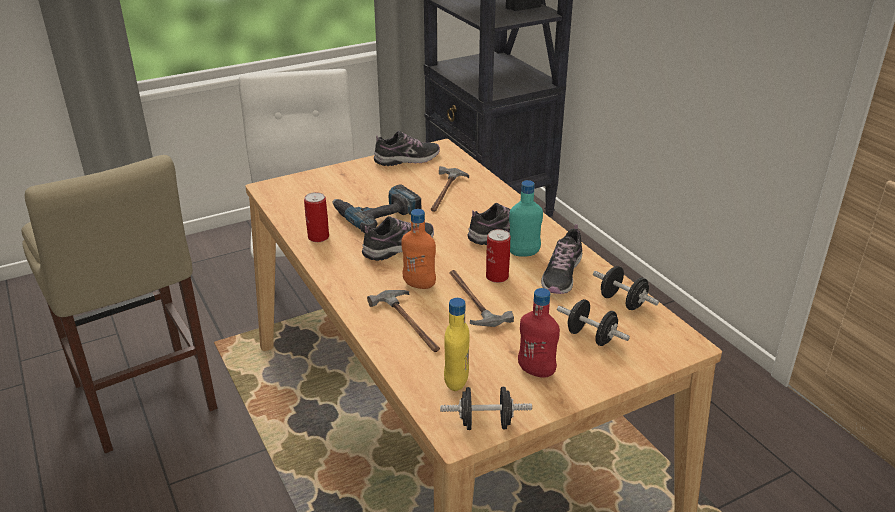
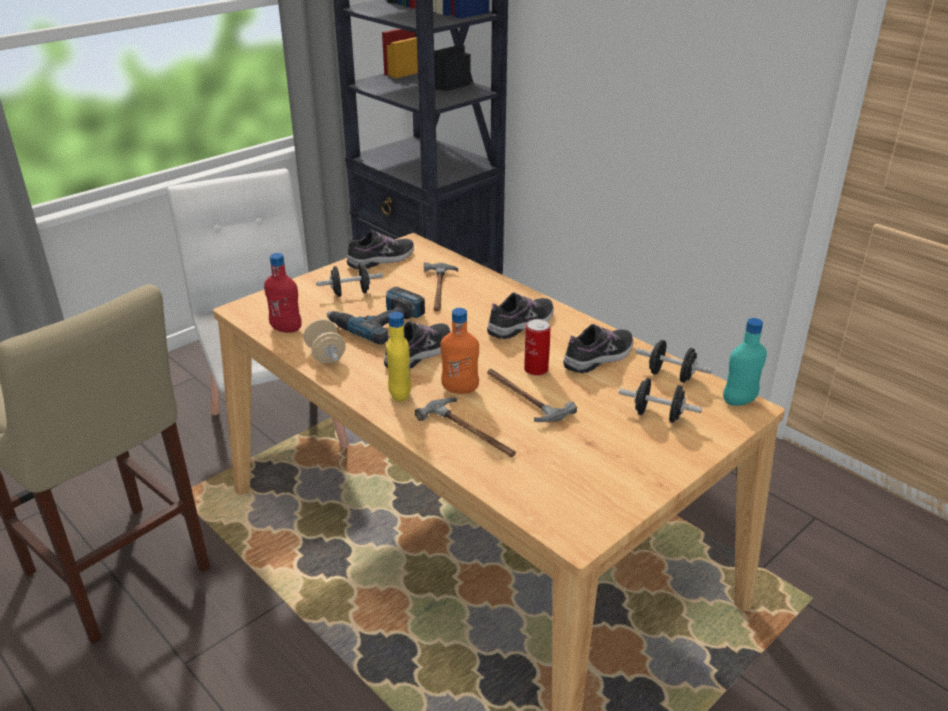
camera: 15 degrees left, 0 degrees up
(318, 237) = (326, 355): can -> beige dumbbell
(456, 381) = (548, 483): yellow bottle -> yellow bottle (400, 394)
(485, 423) = (598, 520): black dumbbell -> black dumbbell (351, 293)
(523, 253) = (551, 341): turquoise bottle -> turquoise bottle (739, 401)
(536, 371) = (622, 458): red bottle -> red bottle (286, 329)
(562, 274) = (599, 357): shoe -> shoe turned 135 degrees counterclockwise

